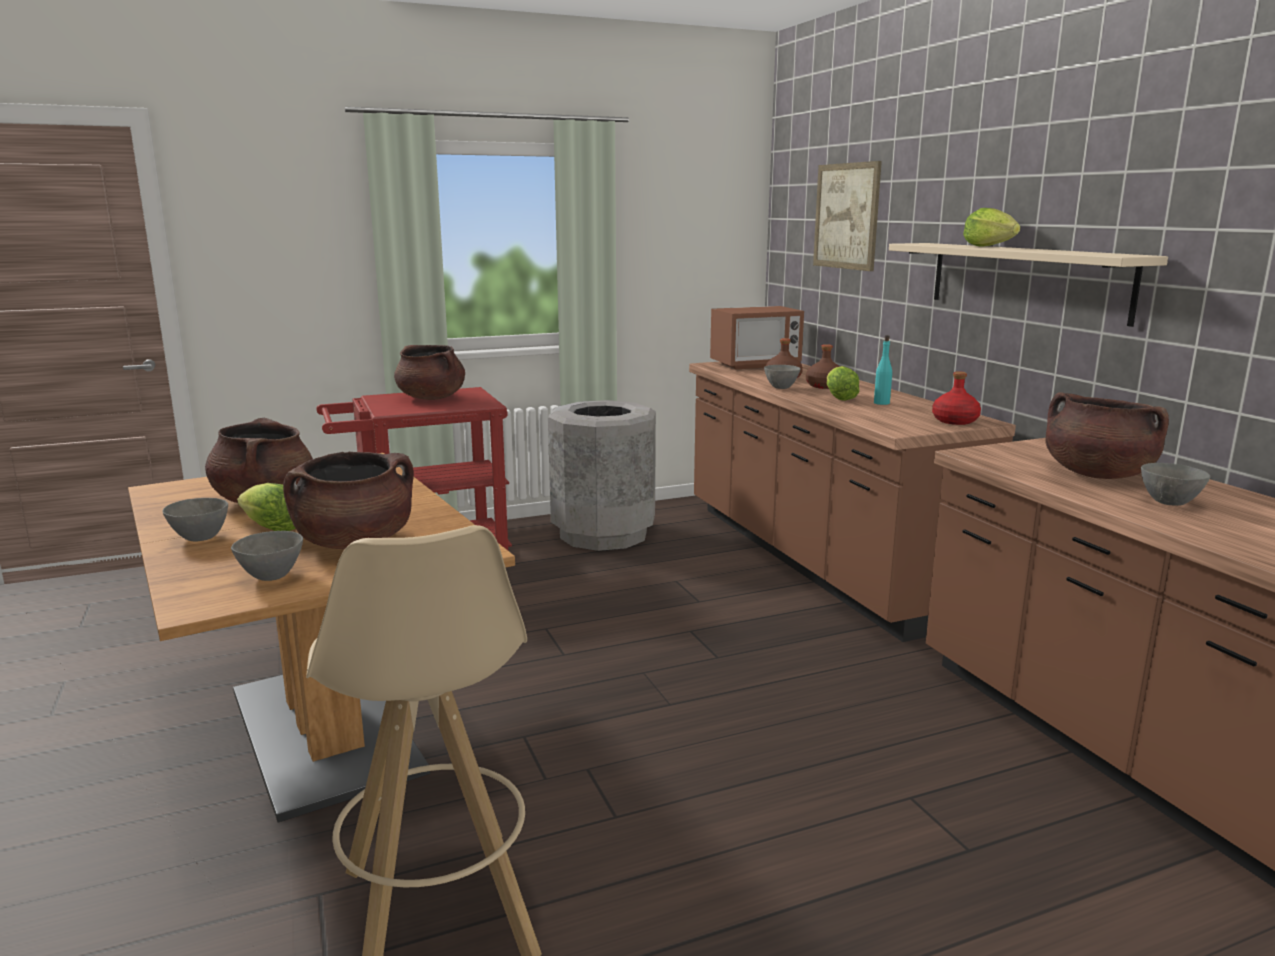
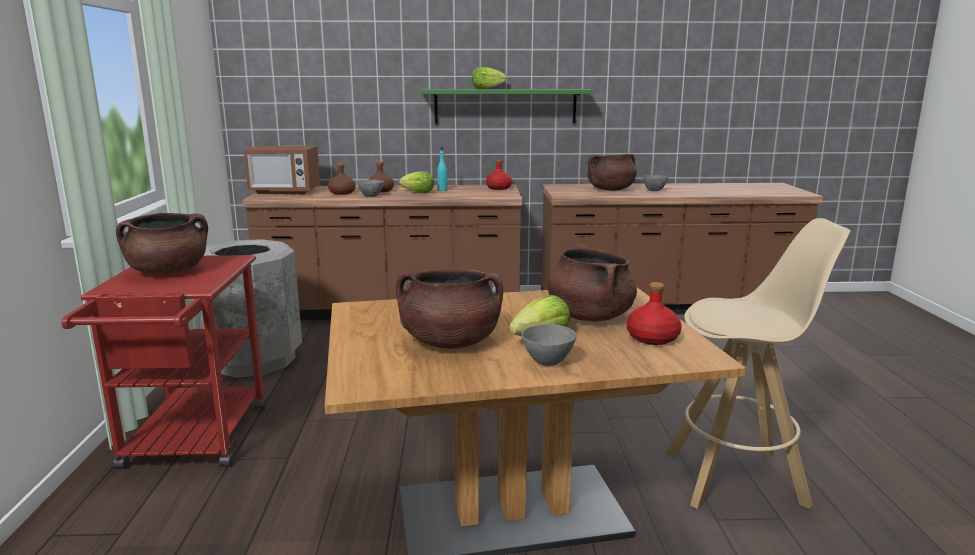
camera: 70 degrees left, 0 degrees up
(272, 577) = (653, 338): grey bowl -> red bottle
(755, 365) = (285, 191): microwave -> microwave turned 90 degrees clockwise
(846, 216) = (331, 73): picture -> none
(1025, 280) = (505, 106): beige shelf -> green shelf

